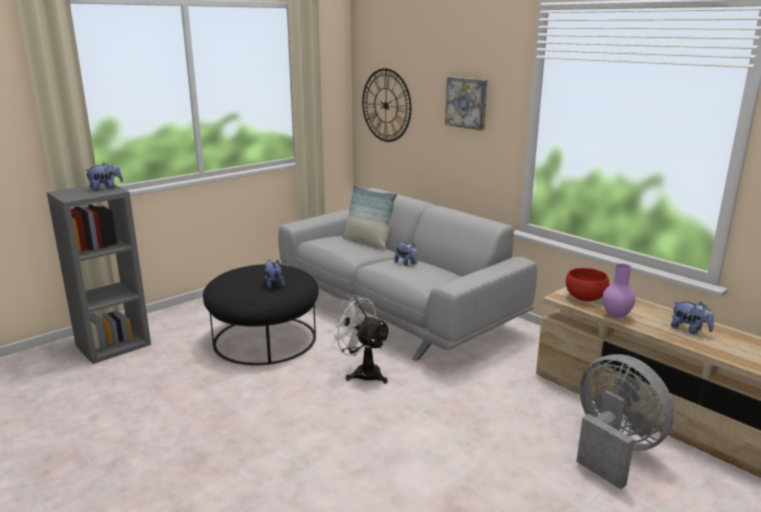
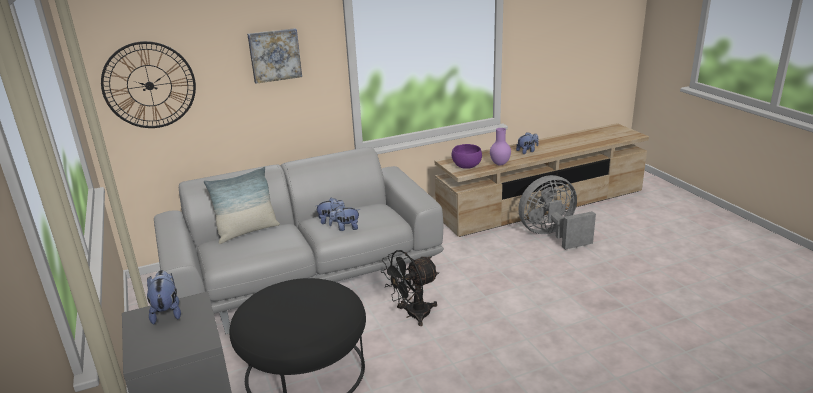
camera: 70 degrees left, 5 degrees up
(273, 284) = (320, 299): plush toy -> plush toy (345, 228)
(362, 372) = (412, 315): white fan -> black fan
(585, 297) = (466, 165): red bowl -> purple bowl

